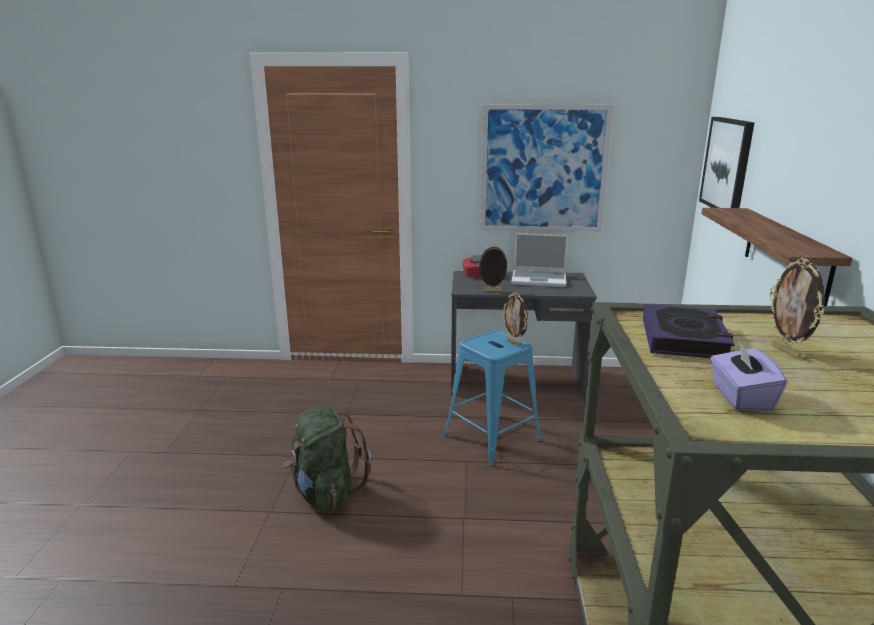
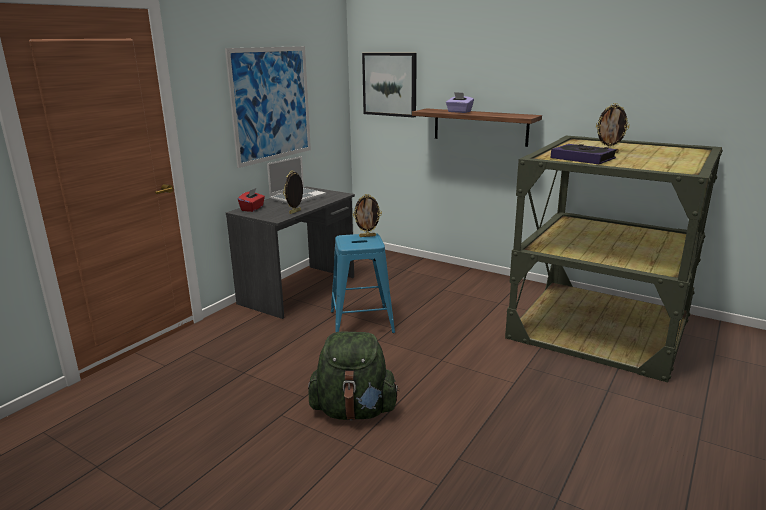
camera: 60 degrees left, 0 degrees up
(740, 397) = (655, 164): purple tissue box -> purple tissue box (459, 112)

